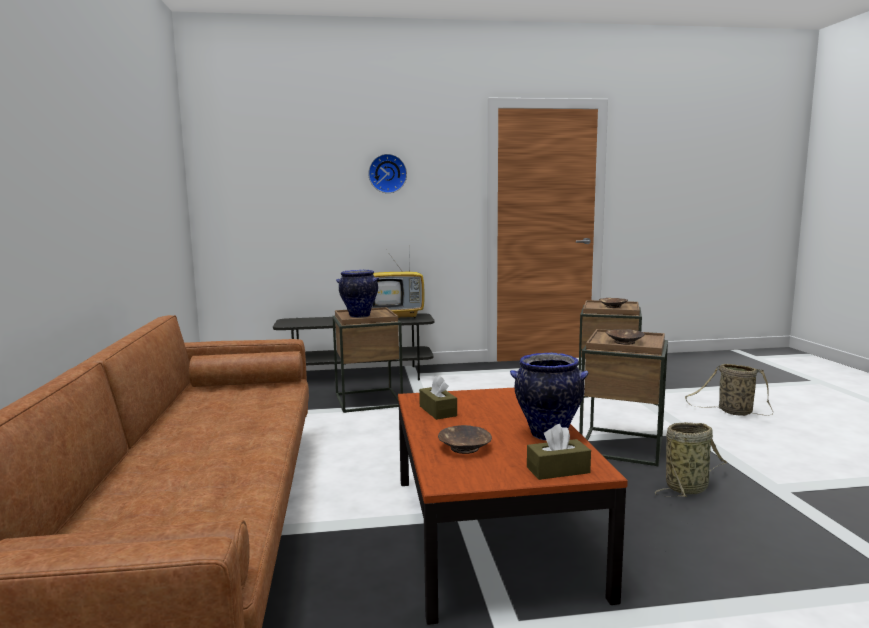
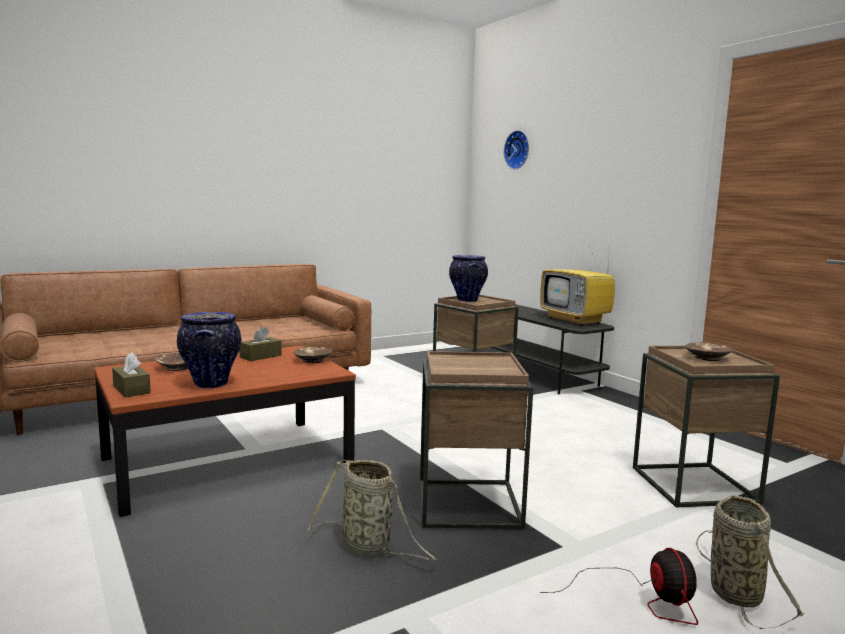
camera: 65 degrees right, 0 degrees up
(387, 173) = (601, 159): wall clock -> wall clock (518, 150)
(624, 342) = (459, 364): brown bowl -> brown bowl (313, 360)
(744, 430) = (641, 598): none -> fan

